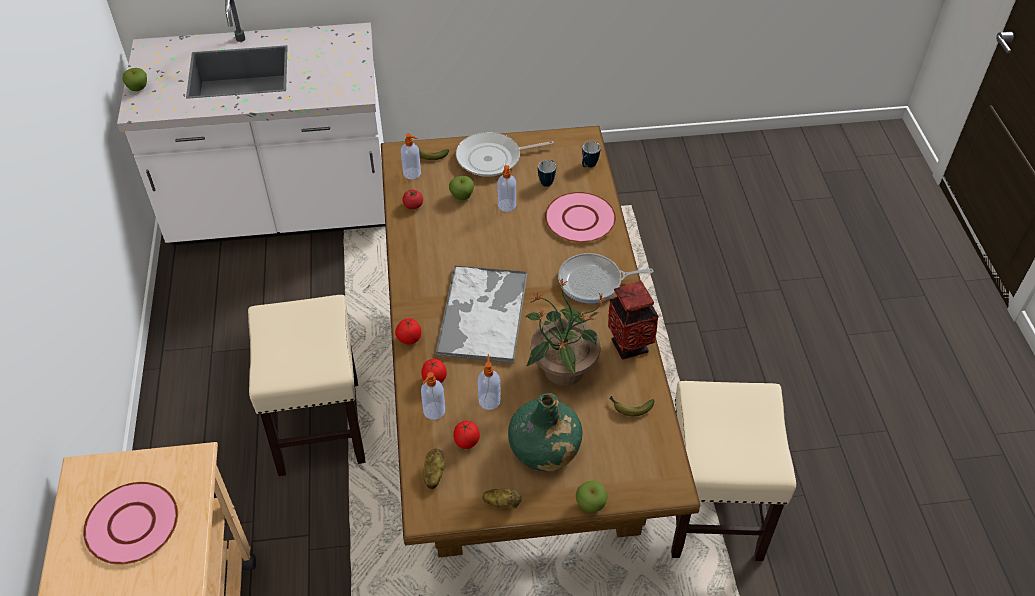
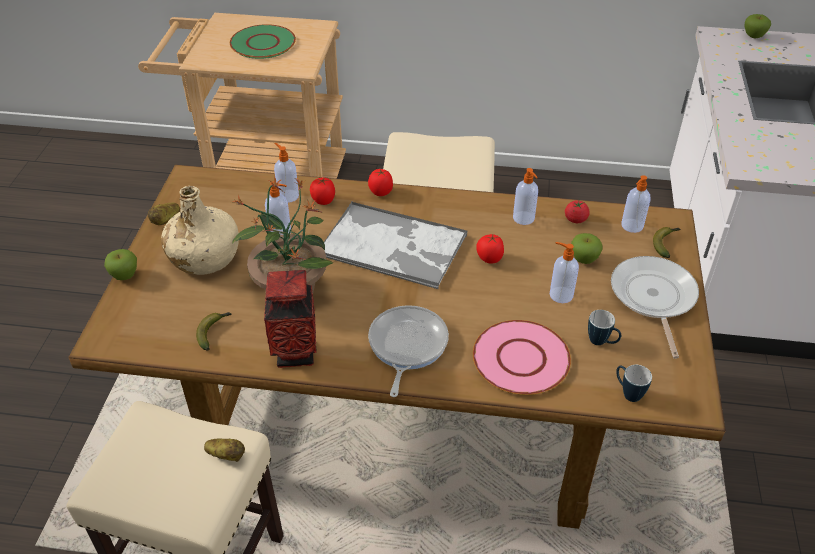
camera: 105 degrees right, 5 degrees down
(132, 524) = (262, 43): pink plate -> green plate
(421, 236) = (524, 218): none -> soap dispenser
(434, 474) = (222, 187): potato -> potato (226, 455)
(466, 442) = (242, 210): tomato -> tomato (489, 259)
(544, 449) = (204, 257): green bottle -> beige bottle

